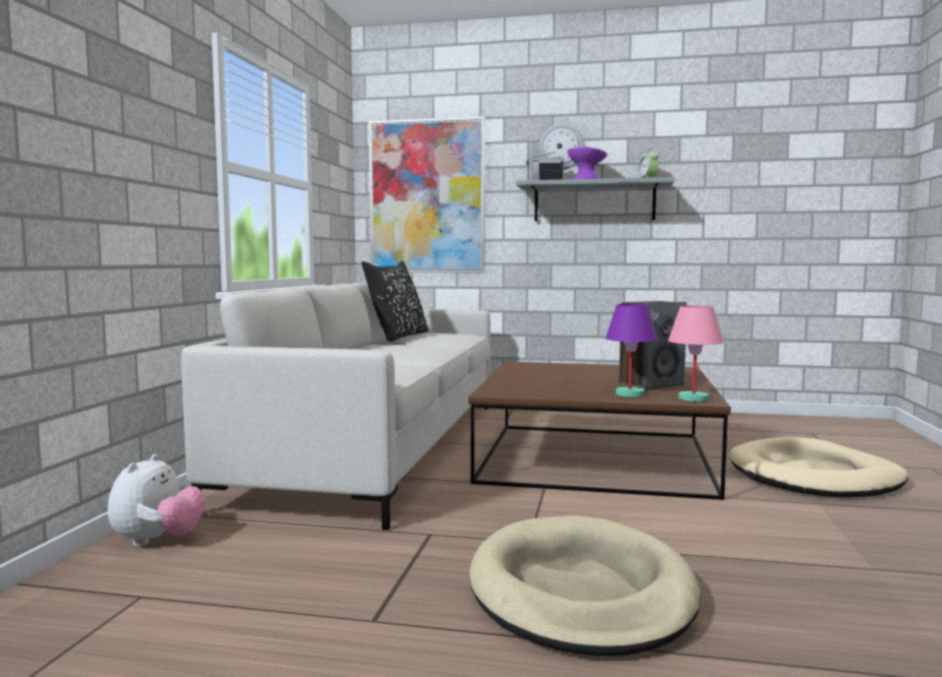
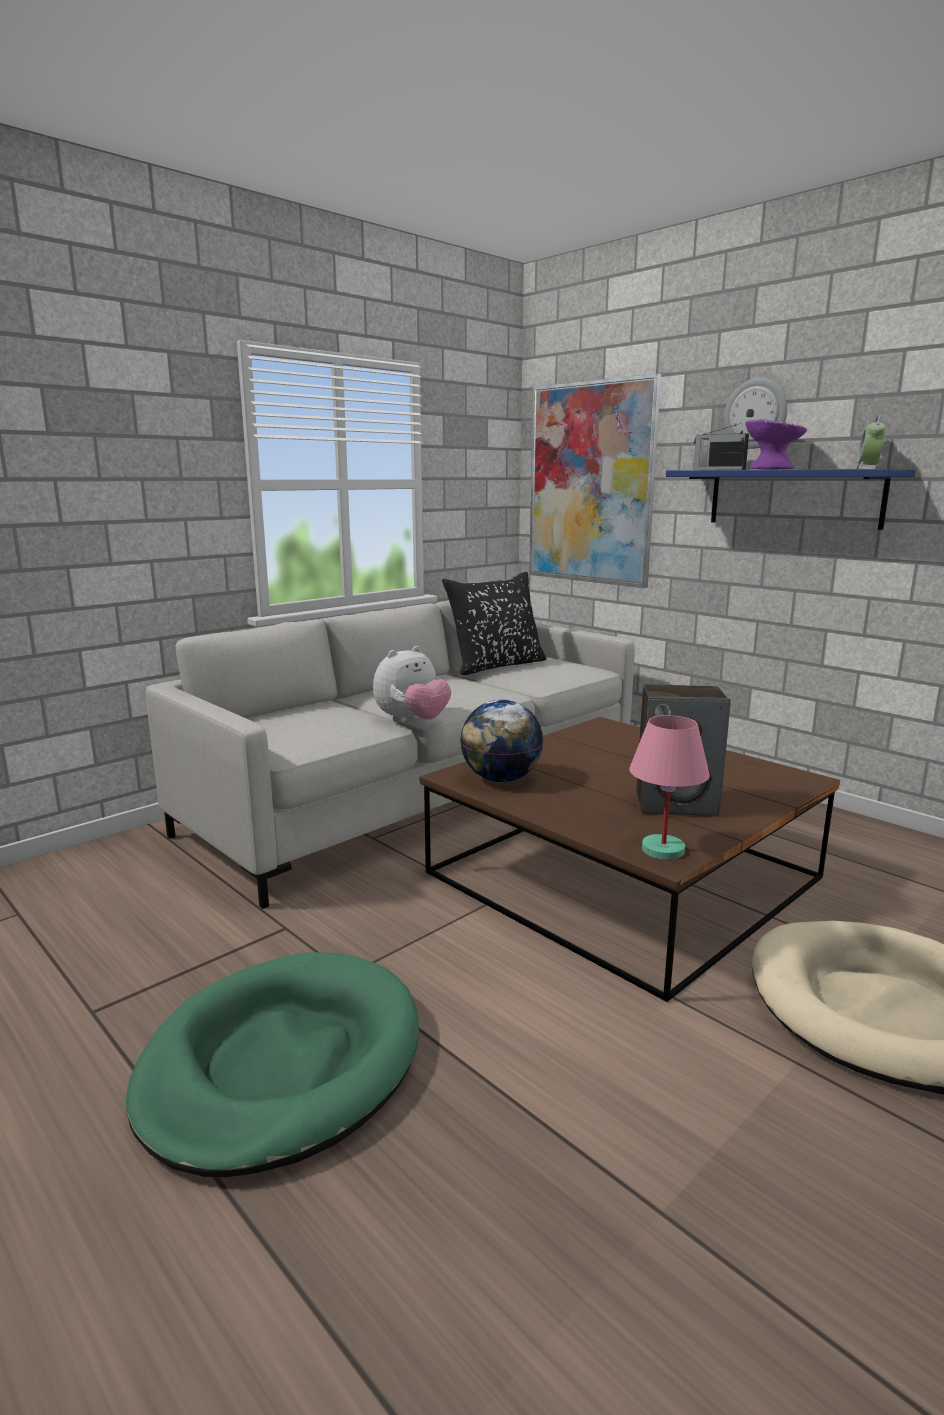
camera: 35 degrees right, 10 degrees up
(158, 541) = (107, 858): plush toy -> plush toy (412, 721)
(526, 390) = (500, 779): none -> globe
(580, 592) = (281, 1064): beige dog bed -> green dog bed
(594, 202) = (794, 498): grey shelf -> blue shelf
(630, 394) = (602, 818): purple table lamp -> none

